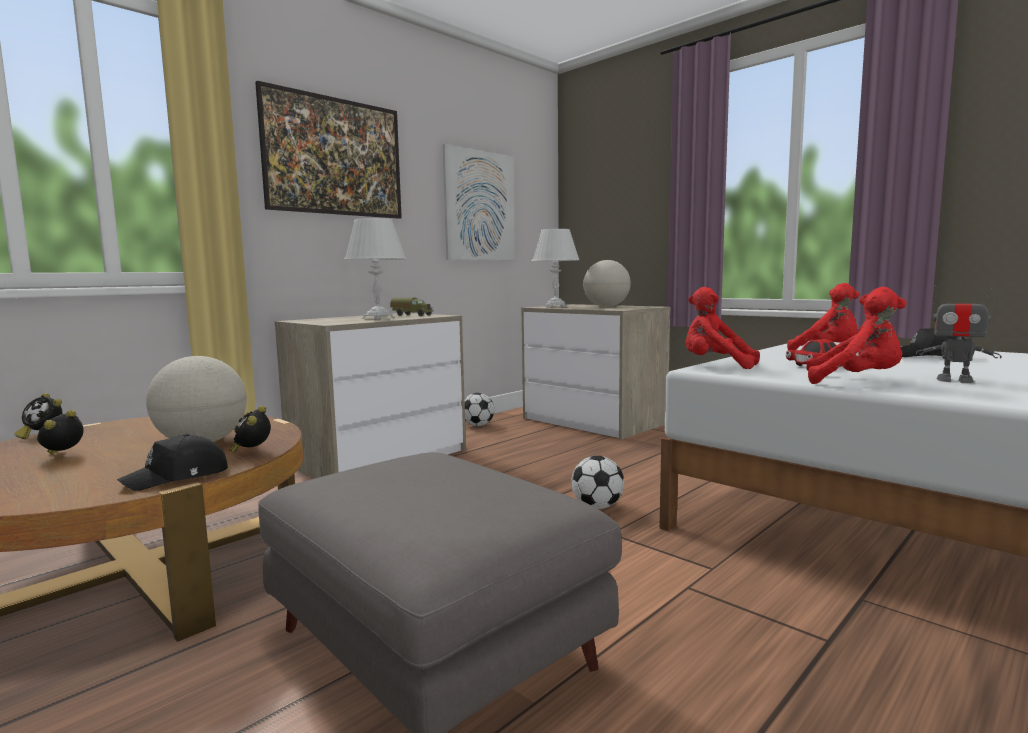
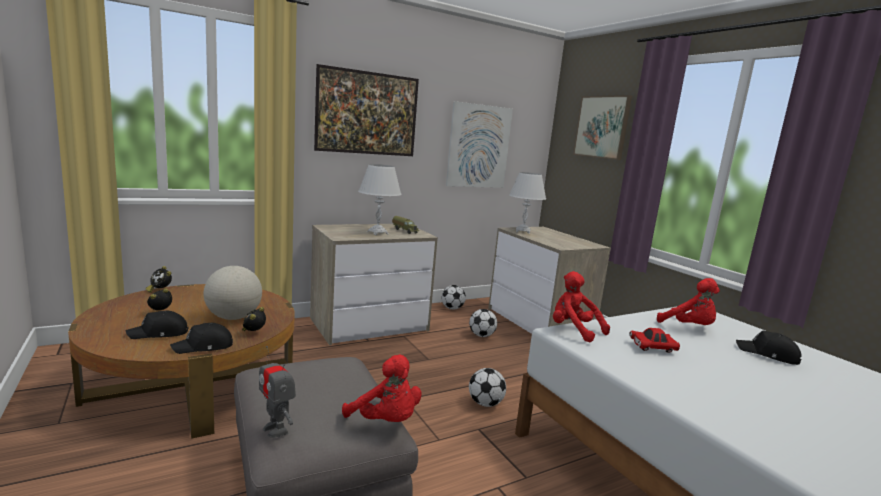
camera: 15 degrees right, 5 degrees up
(80, 476) = (159, 333): none -> black cap
(536, 444) = (481, 335): none -> football
(606, 307) = (560, 239): globe -> none
(627, 168) = (602, 127): none -> picture
(856, 381) = (652, 376): red plush toy -> red plush toy (385, 421)
(955, 380) = (732, 394): toy robot -> toy robot (276, 429)

